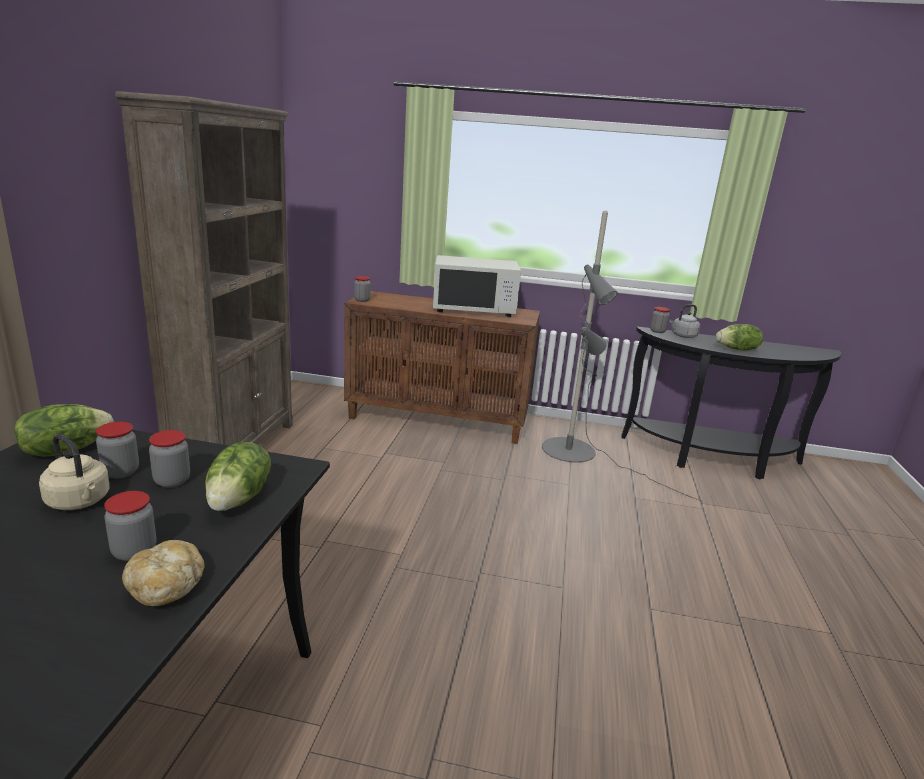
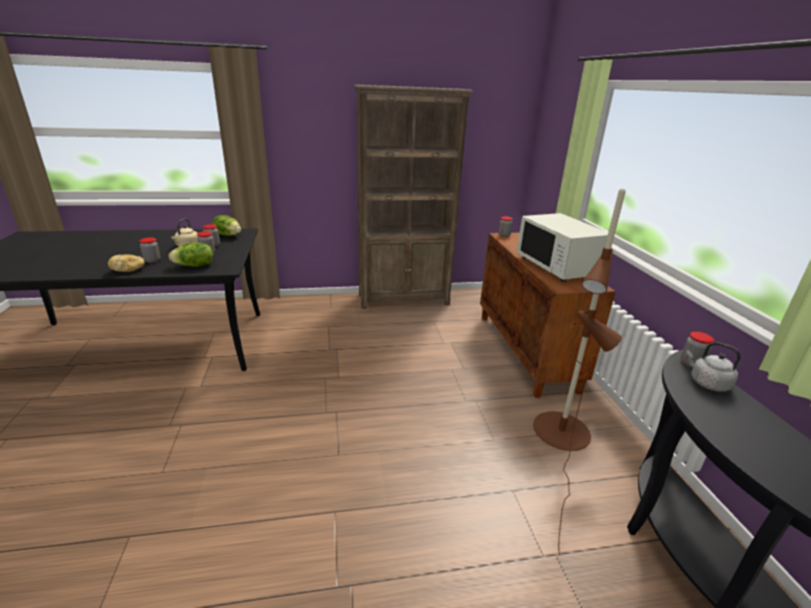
camera: 70 degrees right, 5 degrees up
(580, 454) = (562, 440): grey floor lamp -> brown floor lamp
(737, 349) = (729, 433): lettuce -> none

